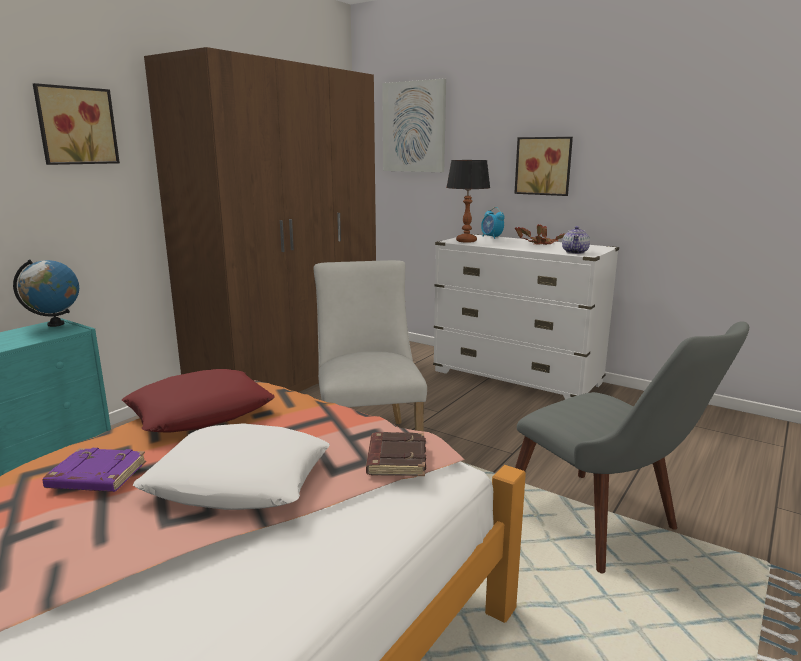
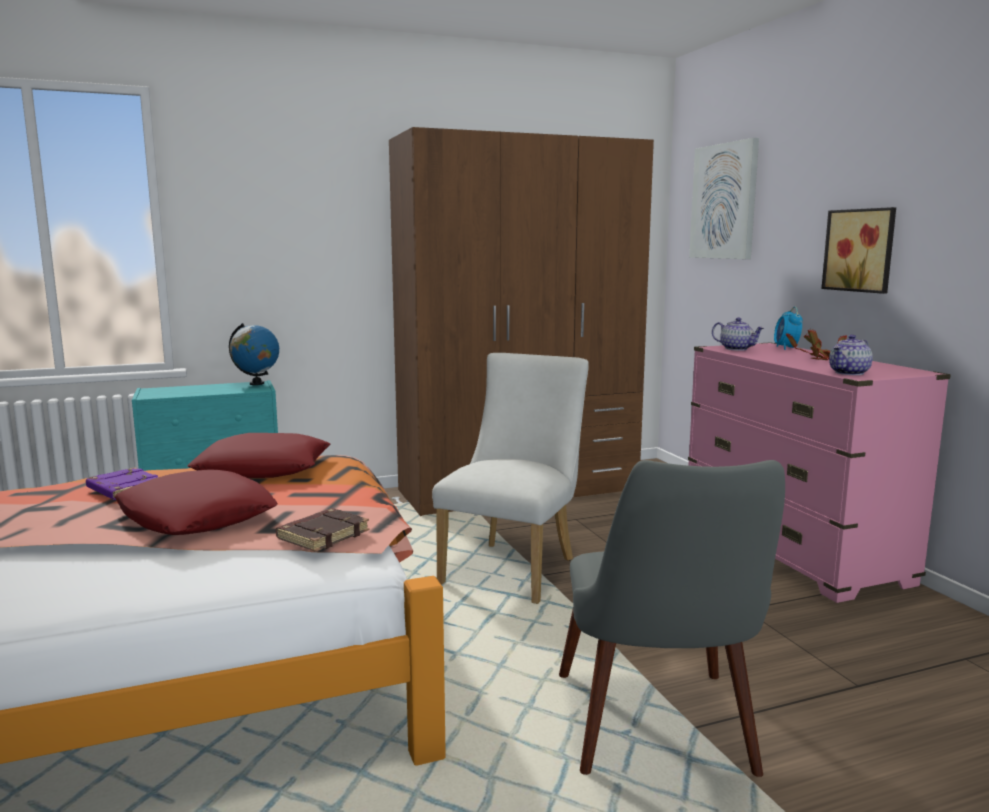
camera: 35 degrees right, 5 degrees down
(76, 126) = (316, 207): picture -> none
(238, 480) = (196, 516): white pillow -> red pillow
(466, 241) = (736, 349): table lamp -> teapot
(516, 378) = (791, 550): white dresser -> pink dresser

